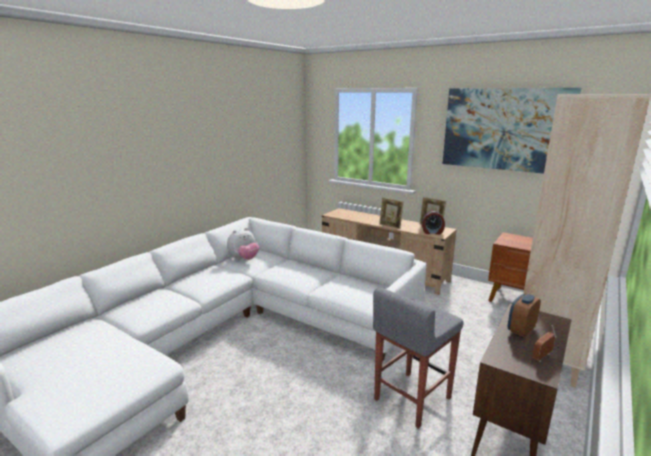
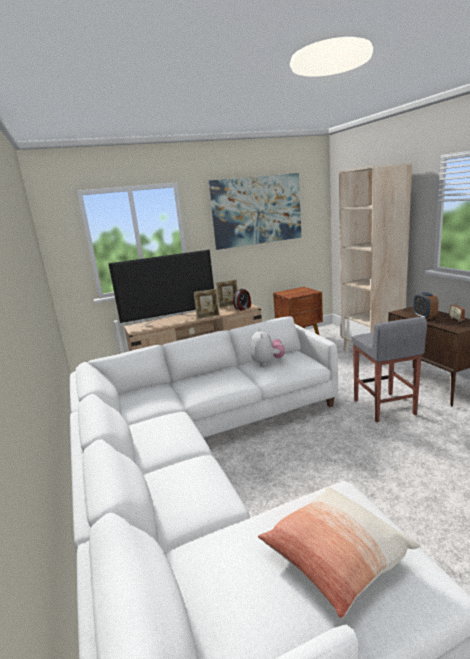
camera: 55 degrees left, 0 degrees up
(87, 373) = (335, 558): none -> pillow
(244, 259) = (141, 404): plush toy -> plush toy (267, 362)
(365, 217) = (170, 321): none -> television

